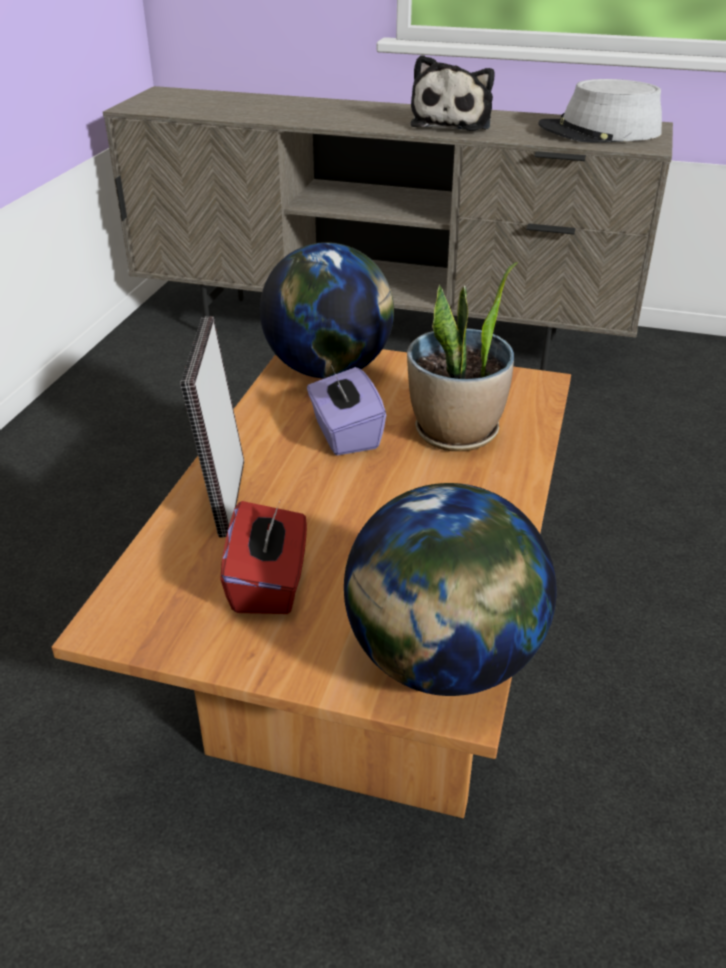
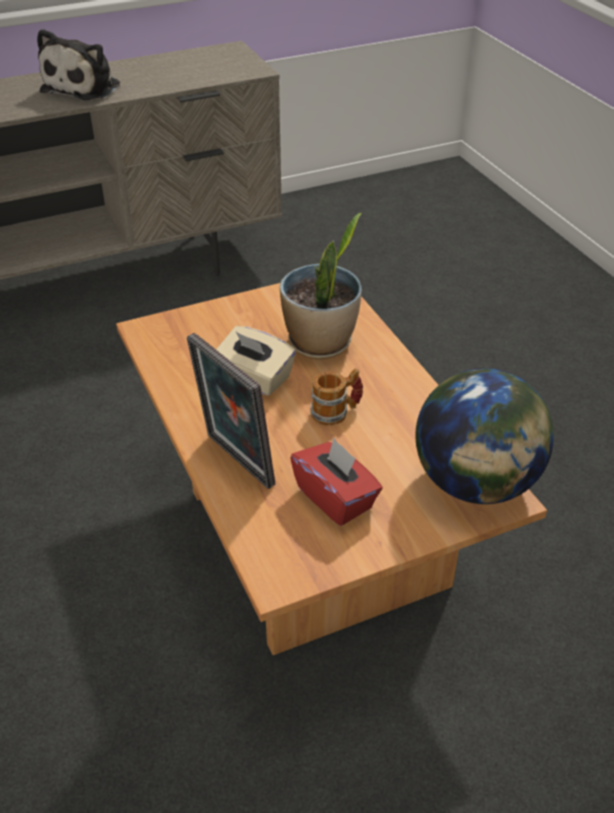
camera: 40 degrees left, 5 degrees up
(329, 370) = (182, 336): globe -> none
(345, 434) = (254, 378): purple tissue box -> beige tissue box
(383, 504) = (336, 412): none -> mug
(453, 123) = (84, 87): plush toy -> plush toy turned 45 degrees clockwise
(599, 132) = (205, 65): grey hat -> none

